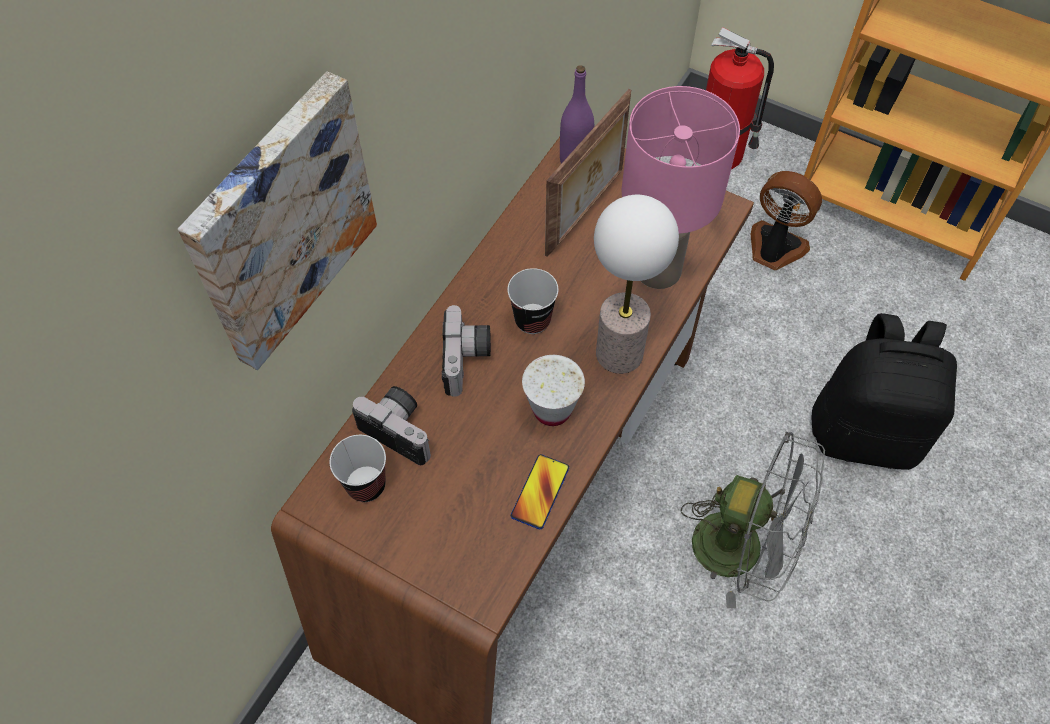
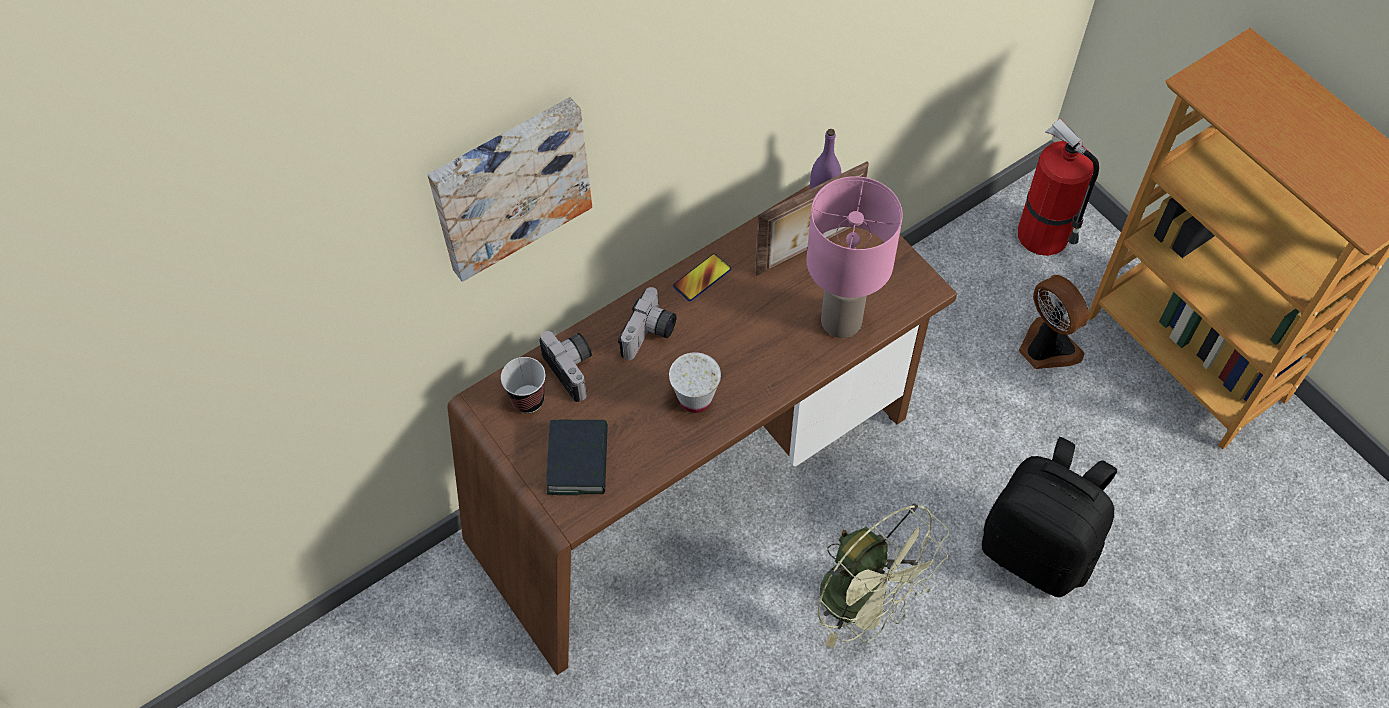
camera: 25 degrees right, 0 degrees up
(458, 532) = (578, 461): none -> book
(532, 320) = (717, 323): cup -> none
(540, 492) = (653, 457): phone -> phone (702, 278)
(620, 353) = (772, 376): table lamp -> none
(743, 549) = (866, 603): grey fan -> green fan

